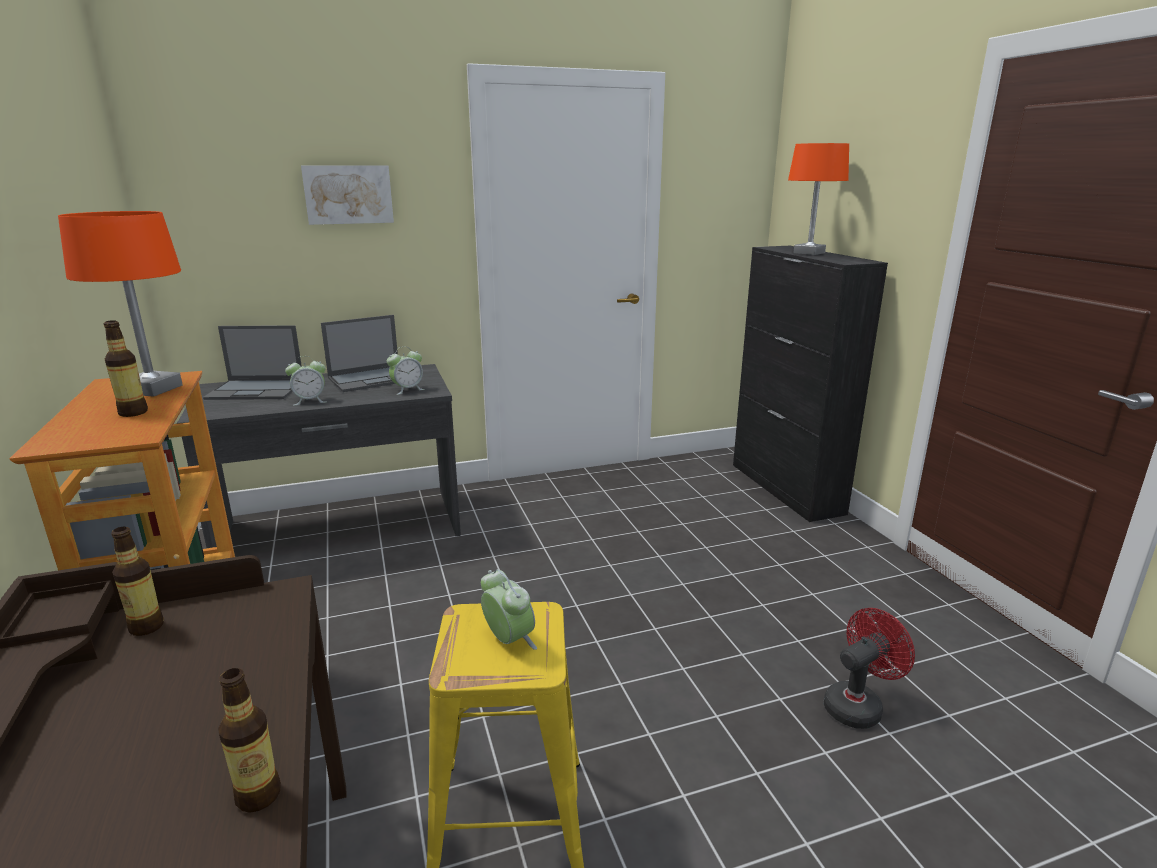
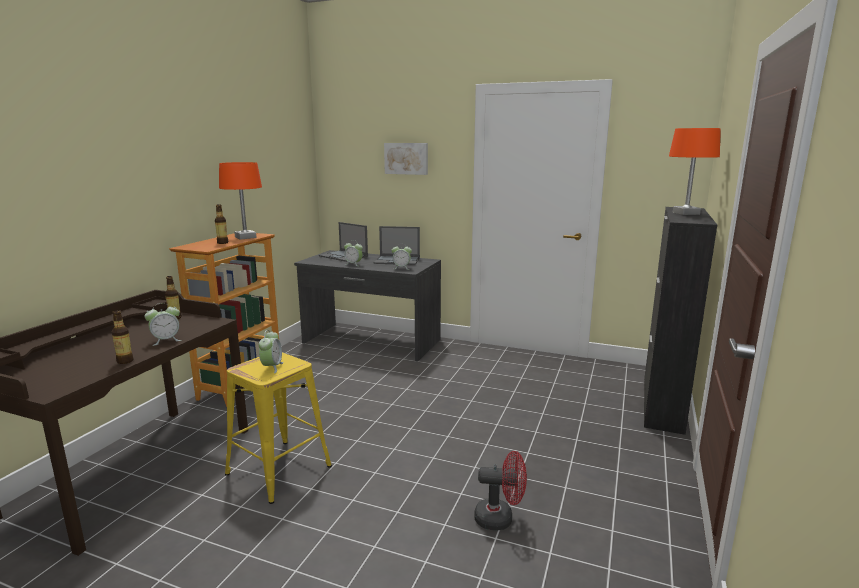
camera: 40 degrees right, 5 degrees down
(251, 690) = (166, 340): none -> alarm clock

